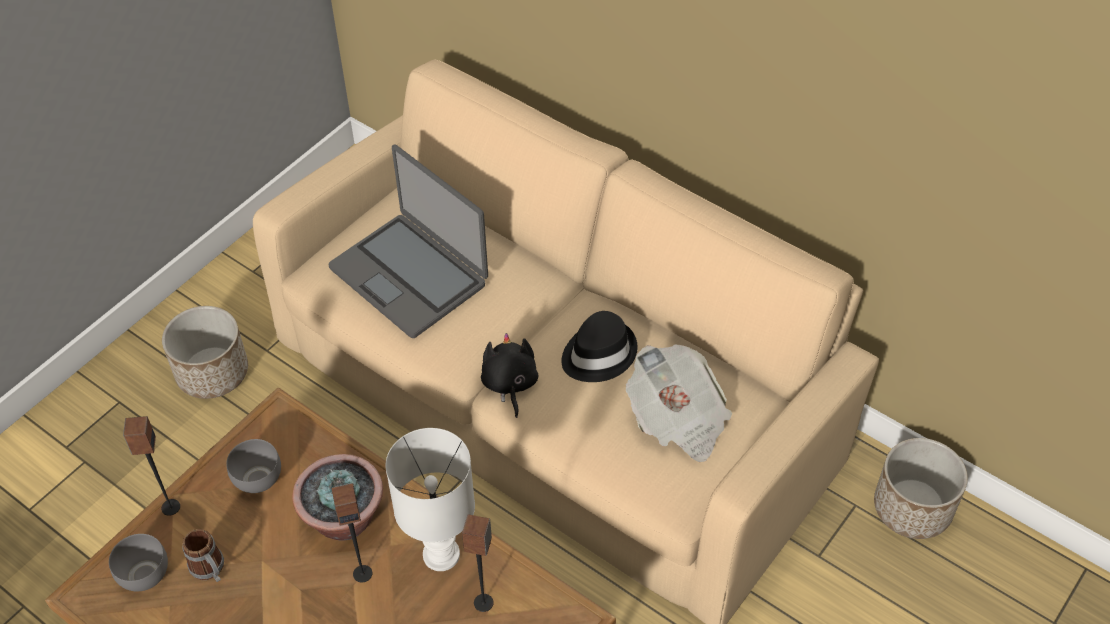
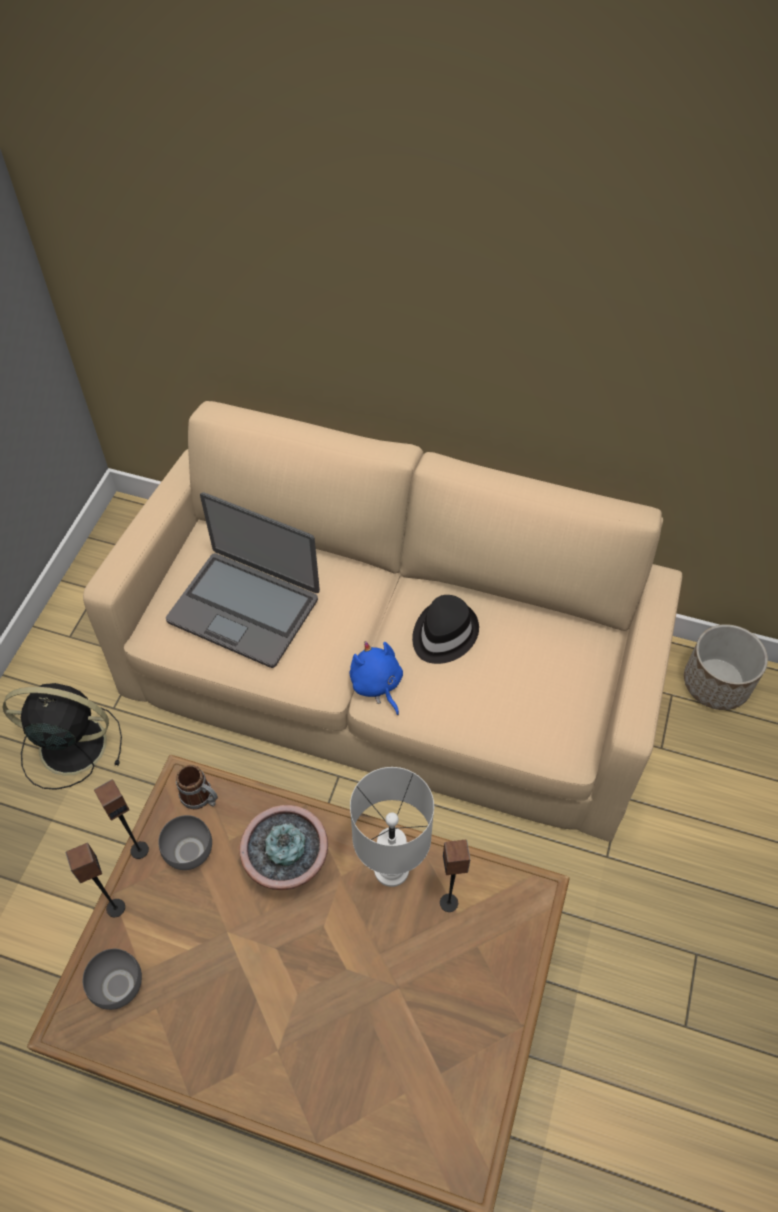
camera: 20 degrees left, 5 degrees up
(210, 570) = (181, 958): mug -> mug (201, 798)
(212, 373) = (69, 745): planter -> black fan
(362, 573) = (327, 912): speaker -> speaker (139, 849)
(509, 384) = (377, 685): black plush toy -> blue plush toy
(678, 419) = (536, 674): newspaper -> none

